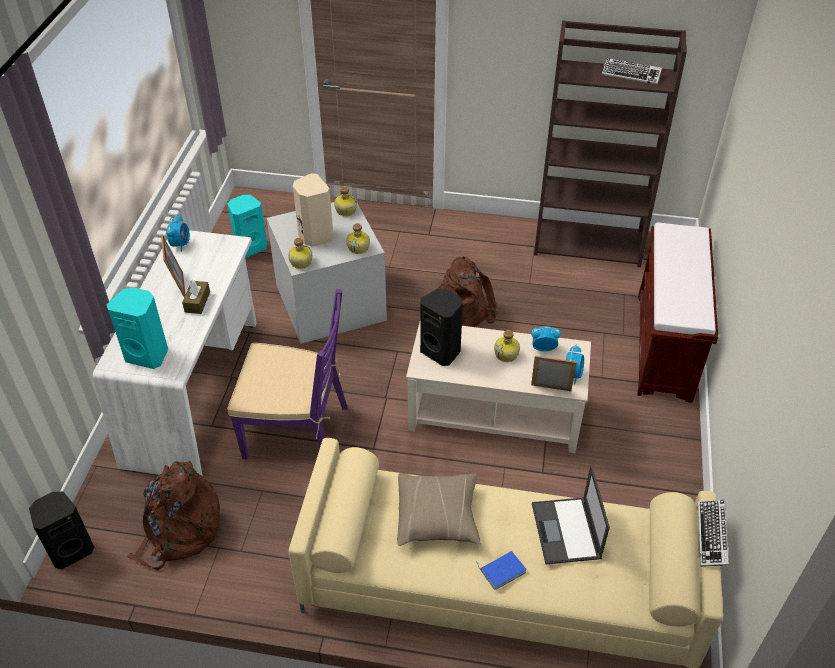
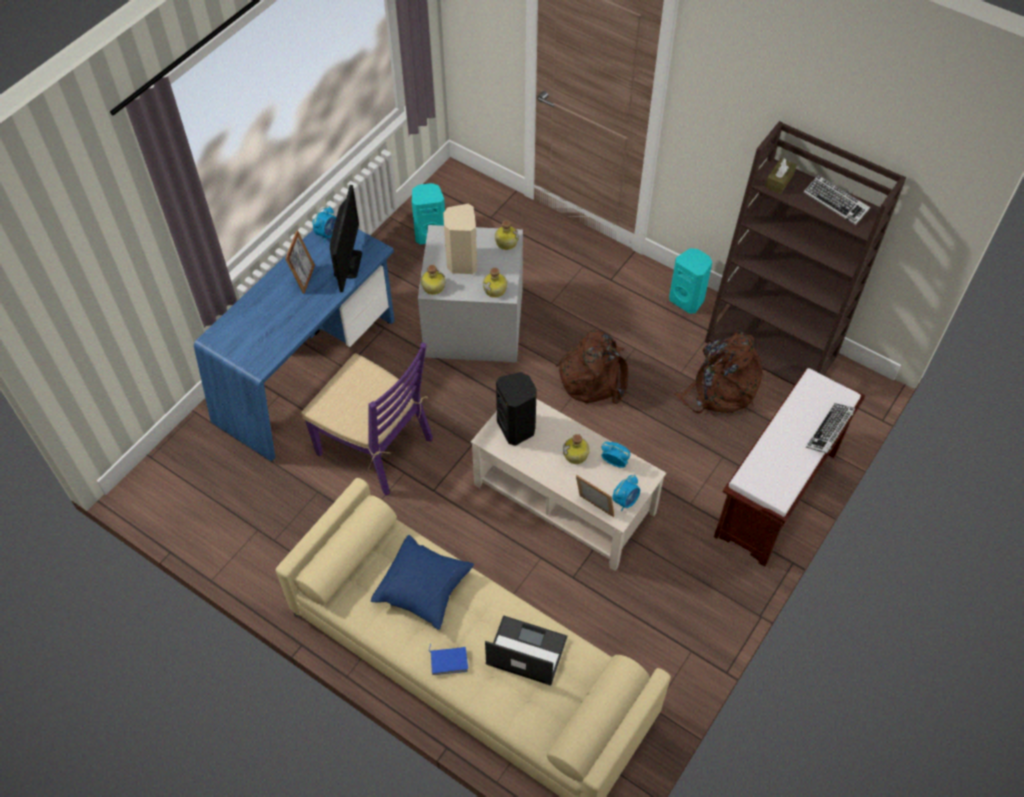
camera: 25 degrees right, 10 degrees up
(71, 550) = (143, 482): black speaker -> none
(148, 354) = (245, 341): turquoise speaker -> turquoise speaker (687, 300)
(179, 531) = (234, 501): brown backpack -> brown backpack (719, 389)
(197, 302) = (312, 302): brown tissue box -> brown tissue box (779, 181)
(197, 391) = (310, 372): white desk -> blue desk
(214, 261) = (347, 264): none -> monitor
(437, 516) = (423, 588): beige pillow -> blue pillow
(566, 532) = (525, 650): laptop -> laptop turned 90 degrees clockwise
(712, 535) = (638, 714): keyboard -> keyboard (829, 430)

